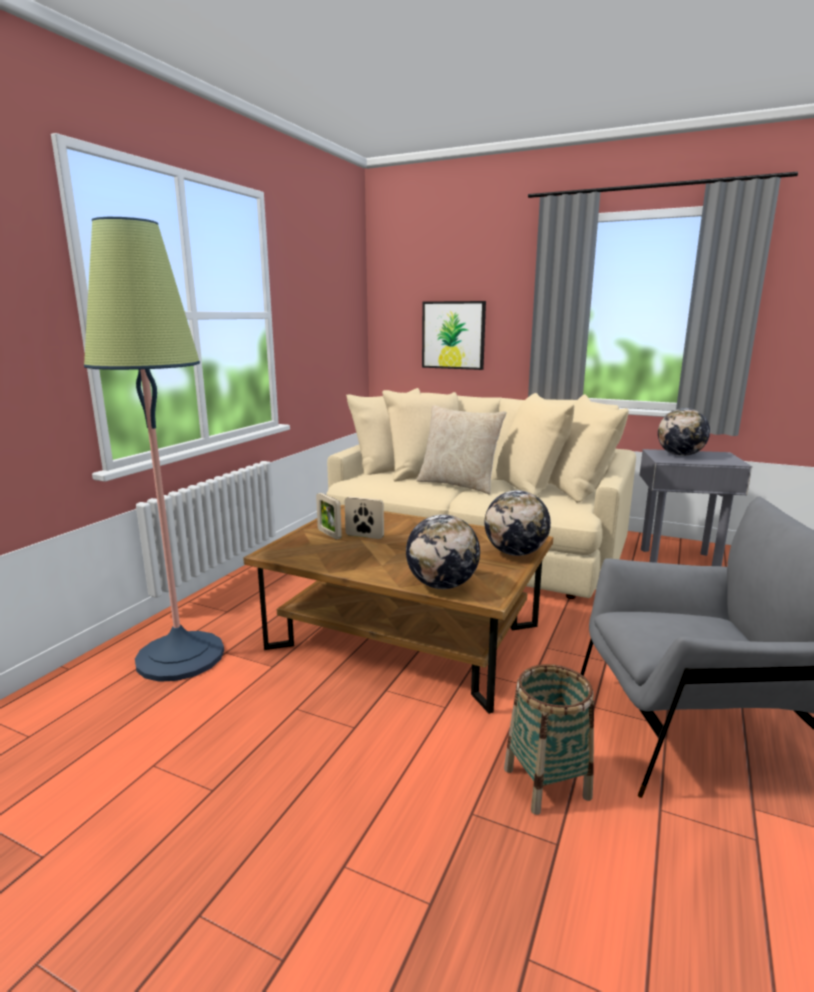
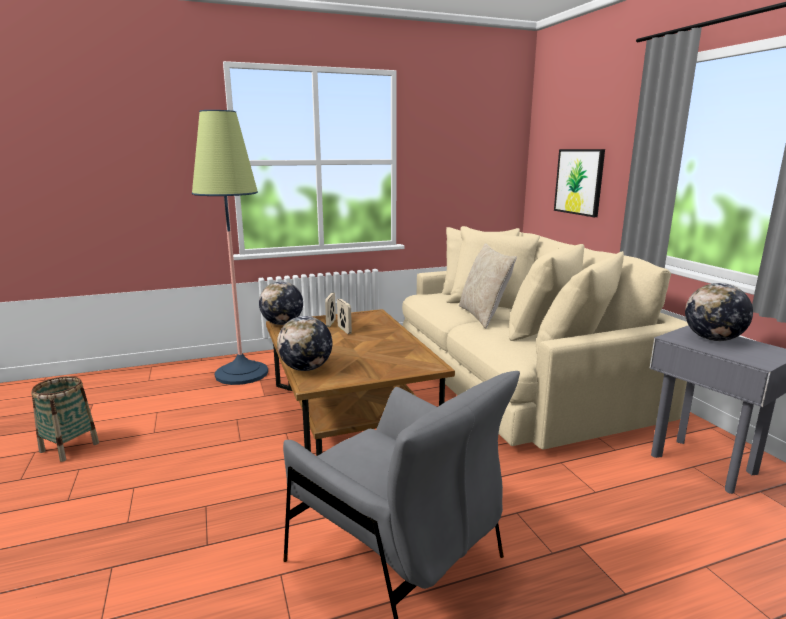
camera: 45 degrees right, 0 degrees up
(515, 553) = (396, 369): globe -> globe (282, 323)
(546, 783) = (260, 520): basket -> basket (69, 447)

